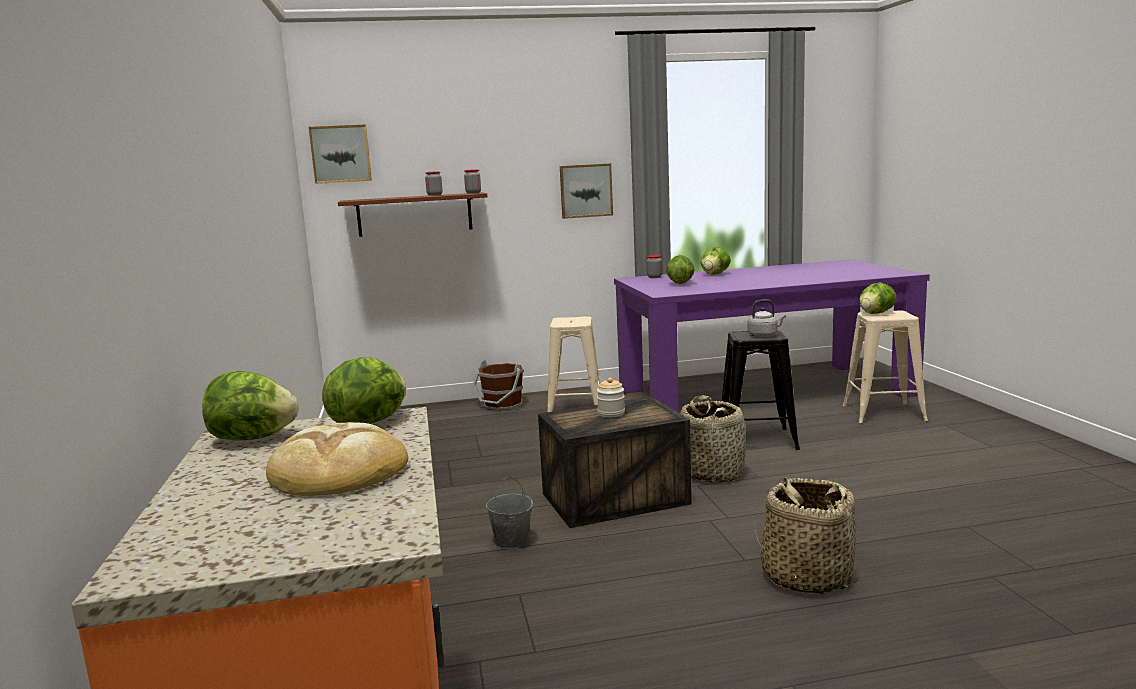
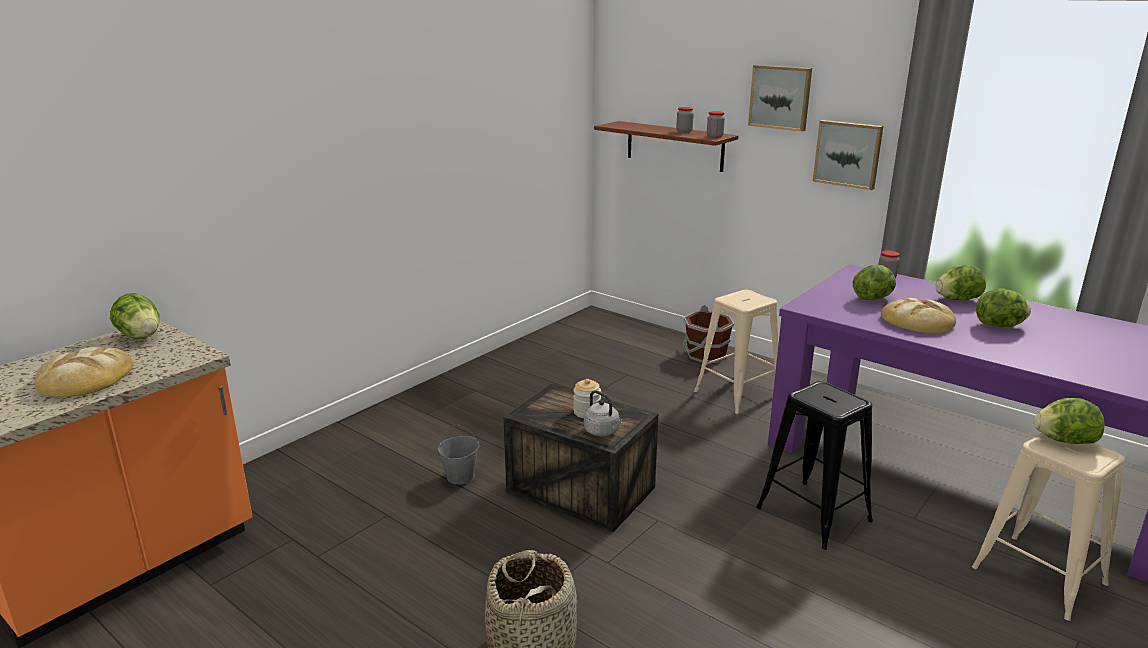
camera: 50 degrees right, 10 degrees up
(341, 154) = (623, 77): picture -> picture (780, 97)
(370, 422) = (183, 353): lettuce -> lettuce (1000, 326)
(711, 472) = (695, 517): basket -> none
(731, 283) = (918, 321): none -> bread
(764, 335) = (832, 402): grey kettle -> grey kettle (603, 431)

